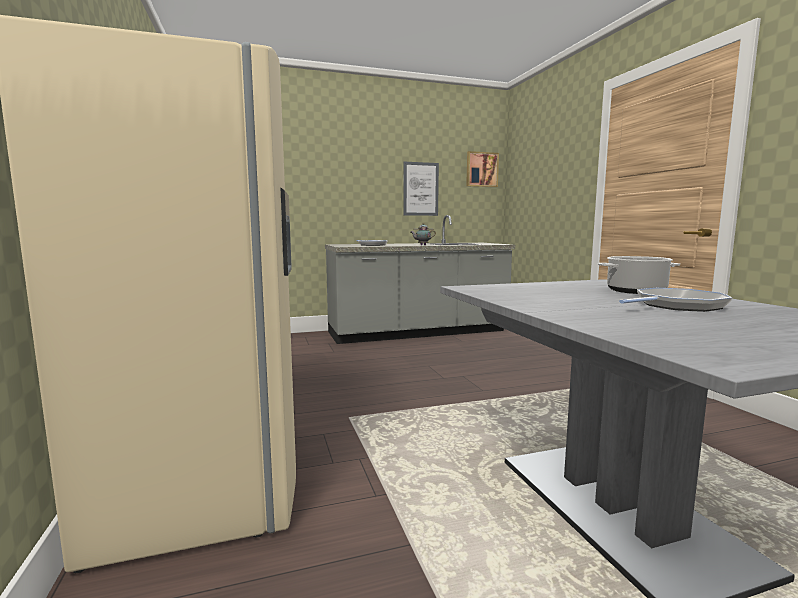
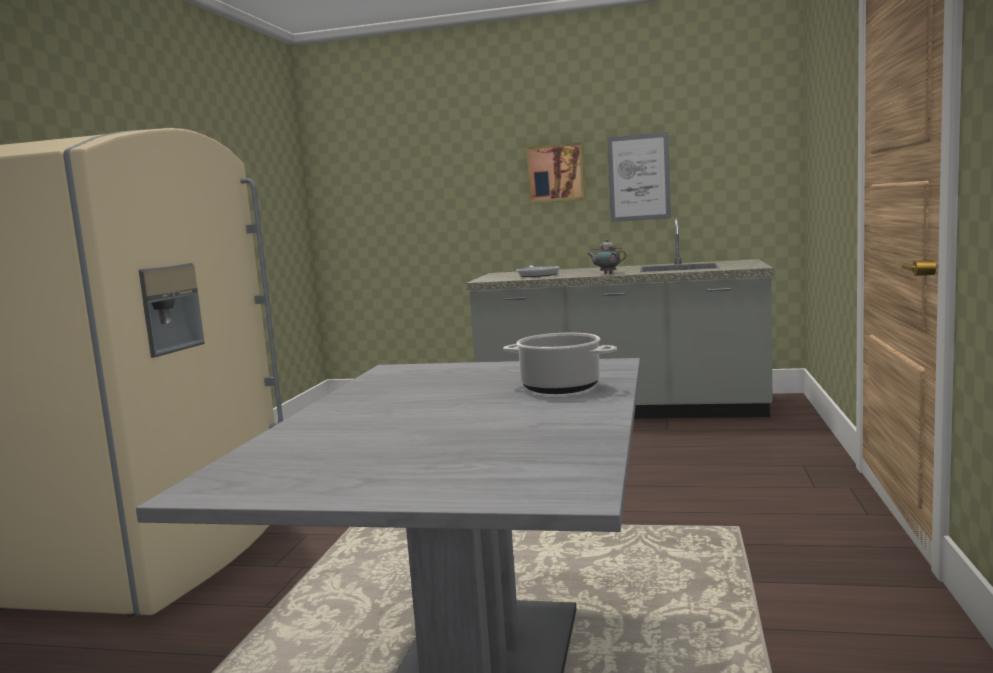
camera: 30 degrees right, 0 degrees up
(481, 169) = (752, 132): picture -> picture (556, 173)
(676, 306) = (487, 417): frying pan -> none

